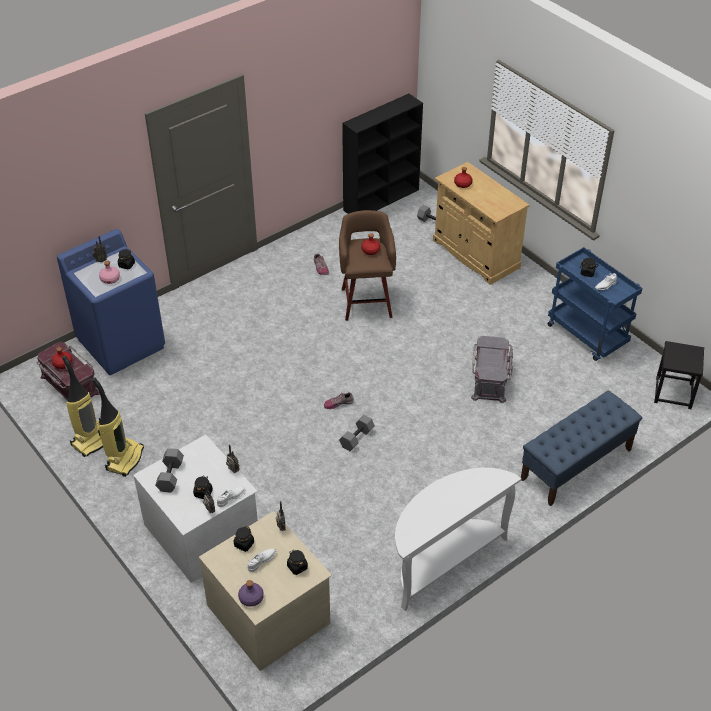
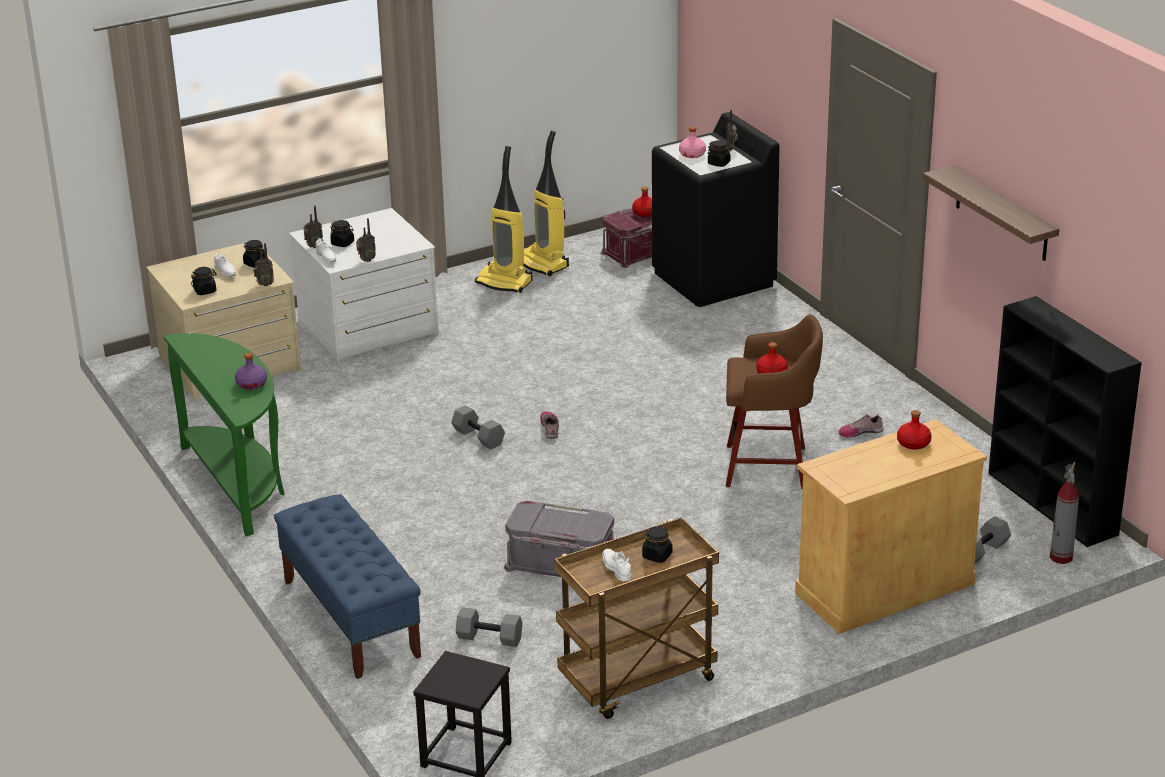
camera: 100 degrees right, 15 degrees down
(121, 343) = (714, 279): blue washing machine -> black washing machine
(171, 476) = (377, 227): grey dumbbell -> grey dumbbell (488, 638)
(251, 598) = (181, 265): purple bottle -> purple bottle (251, 384)
(307, 106) = (1001, 214): none -> shelf
(430, 197) = (1061, 557): none -> fire extinguisher
(444, 561) = (238, 484): white console table -> green console table
(587, 335) = (637, 682): blue cart -> brown cart

